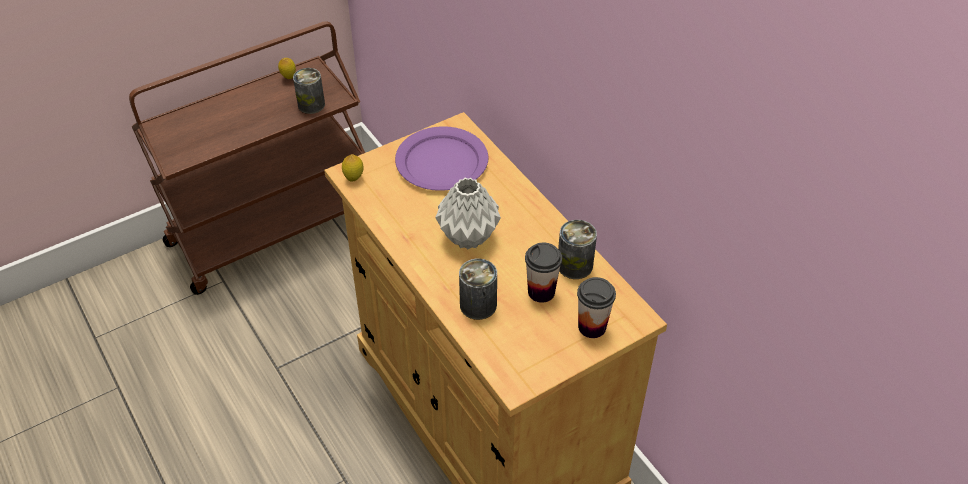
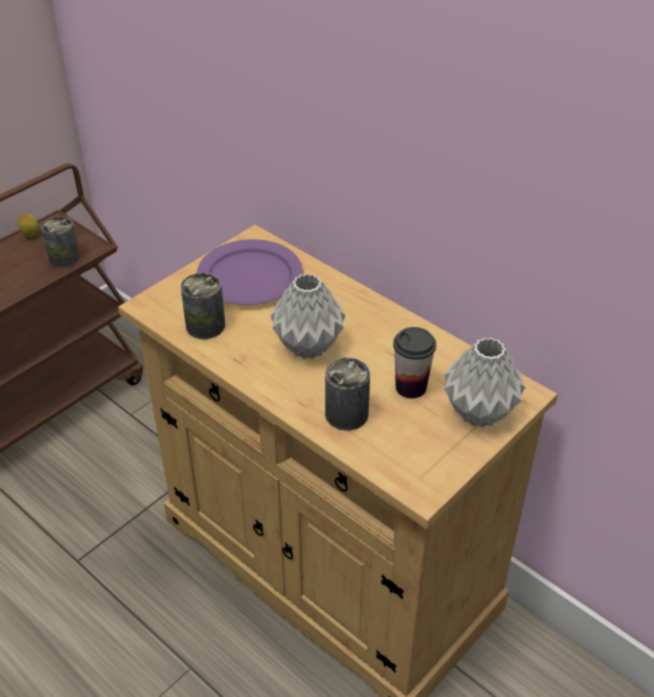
camera: 15 degrees left, 5 degrees down
(354, 178) = (156, 309): lemon -> none
(575, 265) = (435, 353): can -> can (205, 326)
(592, 327) = (480, 412): cup -> grey vase

